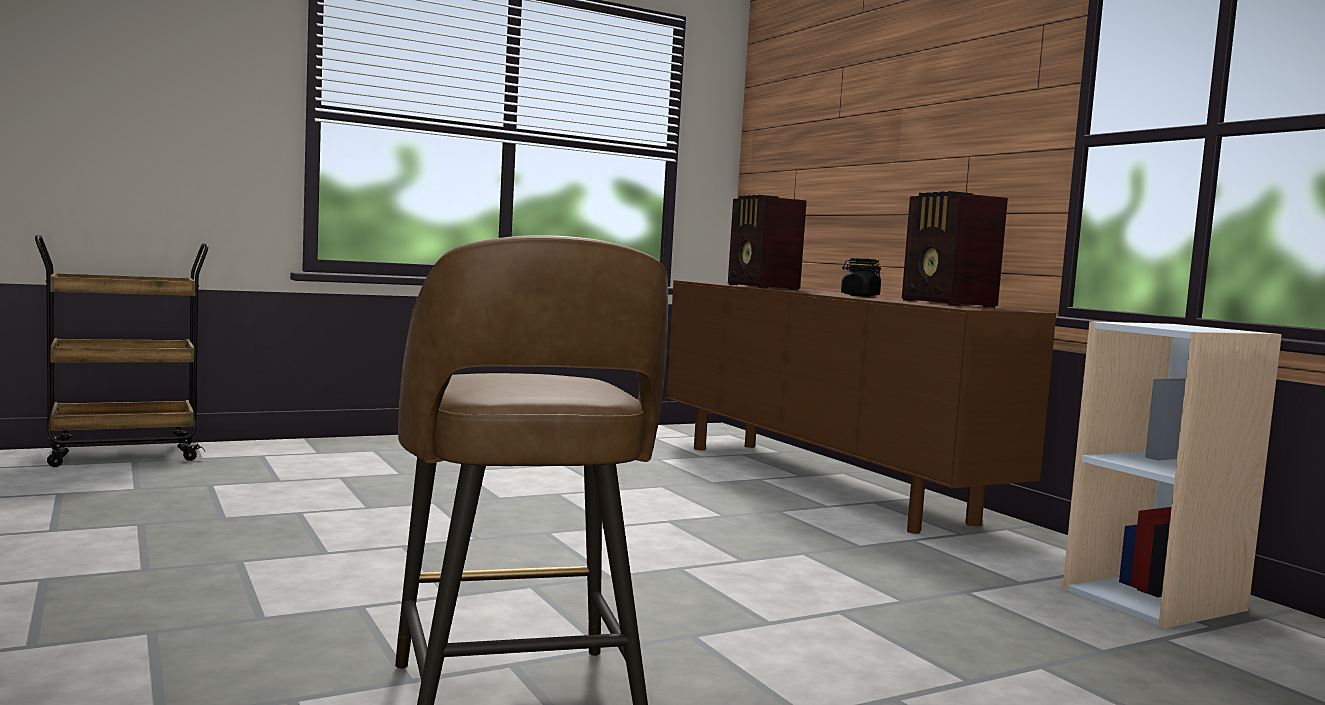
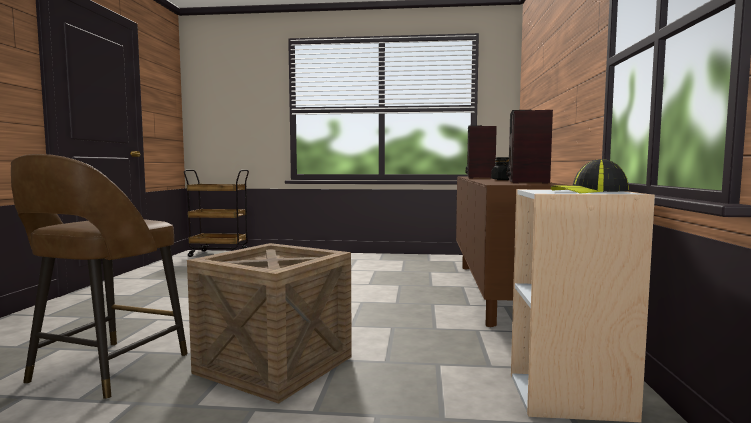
camera: 35 degrees right, 0 degrees up
(775, 636) = (274, 365): none -> crate
(1202, 328) = (589, 191): none -> cap

